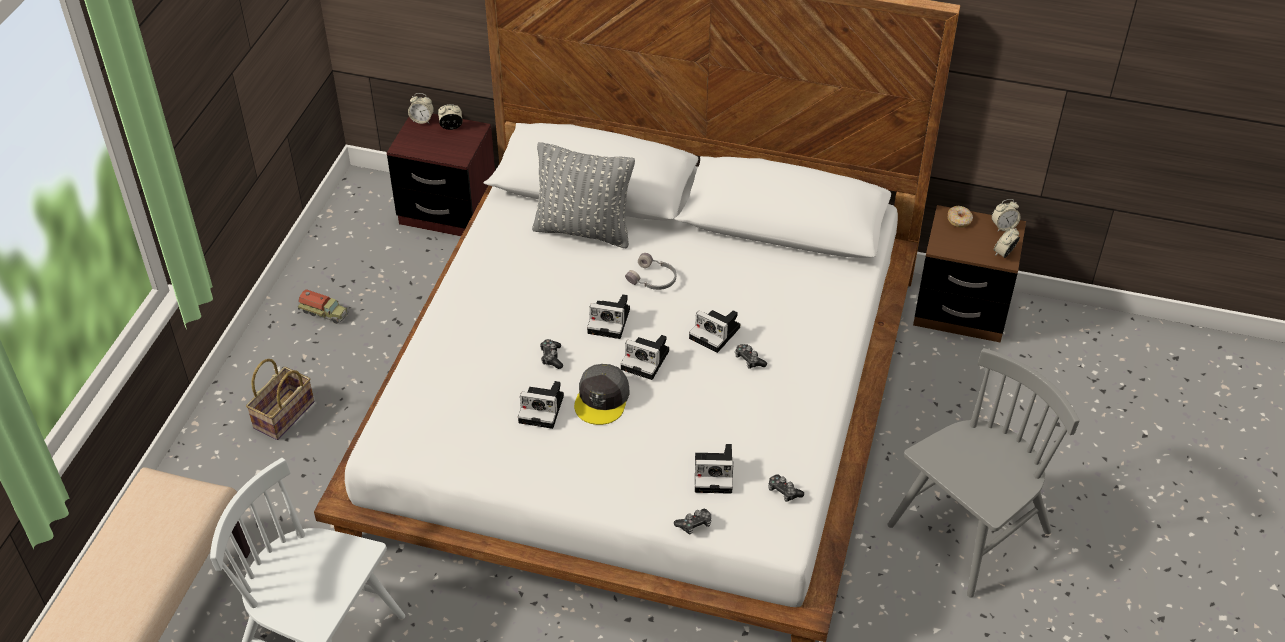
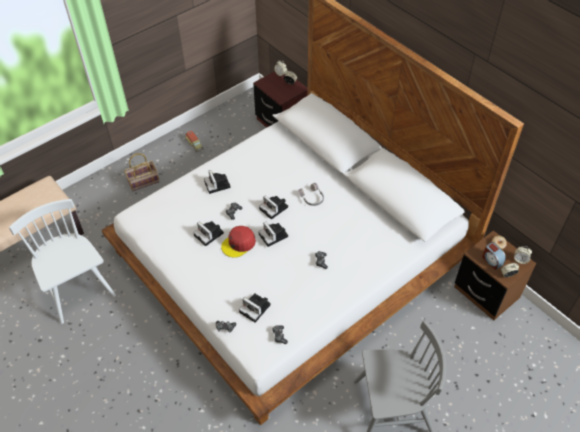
camera: 35 degrees right, 5 degrees up
(583, 230) = (301, 159): grey pillow -> none
(602, 399) = (239, 244): grey cap -> red cap
(716, 333) = (317, 240): camera -> camera (218, 185)
(969, 245) = (492, 260): none -> alarm clock

